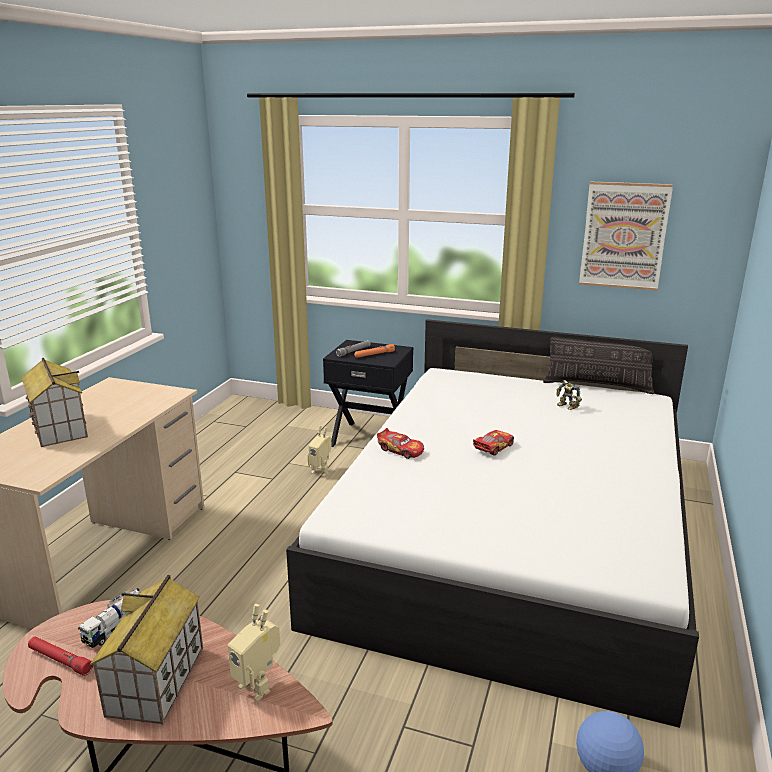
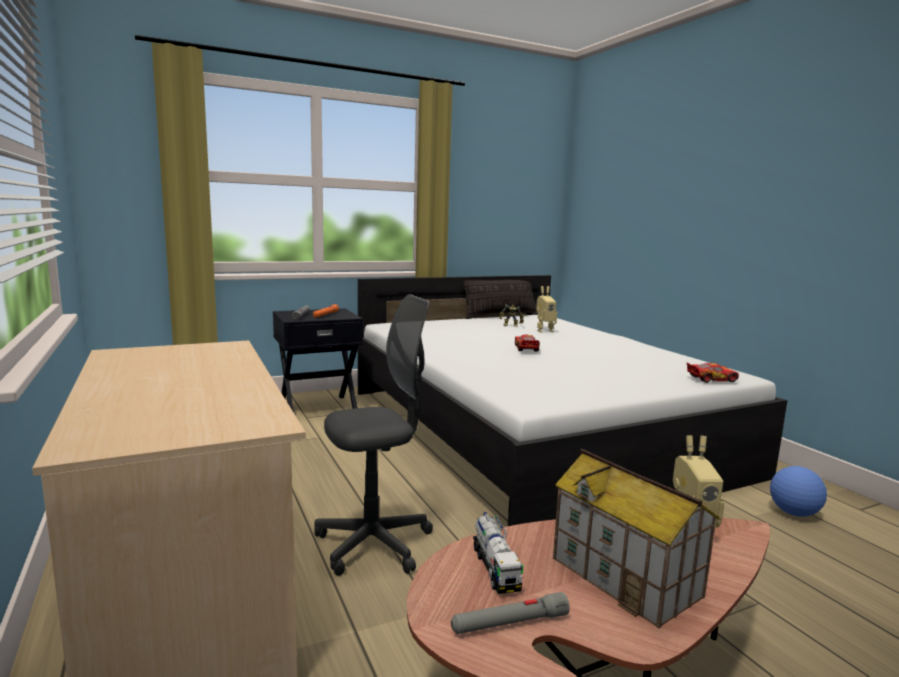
camera: 45 degrees left, 10 degrees down
(58, 428) = (153, 390): toy house -> none
(60, 660) = (509, 623): red flashlight -> grey flashlight
(220, 577) = (374, 544): none -> grey office chair
(321, 471) = (317, 440): toy robot -> toy robot (544, 330)
(401, 450) = (473, 362): toy car -> toy car (711, 379)
(624, 236) = (494, 199): picture -> none

